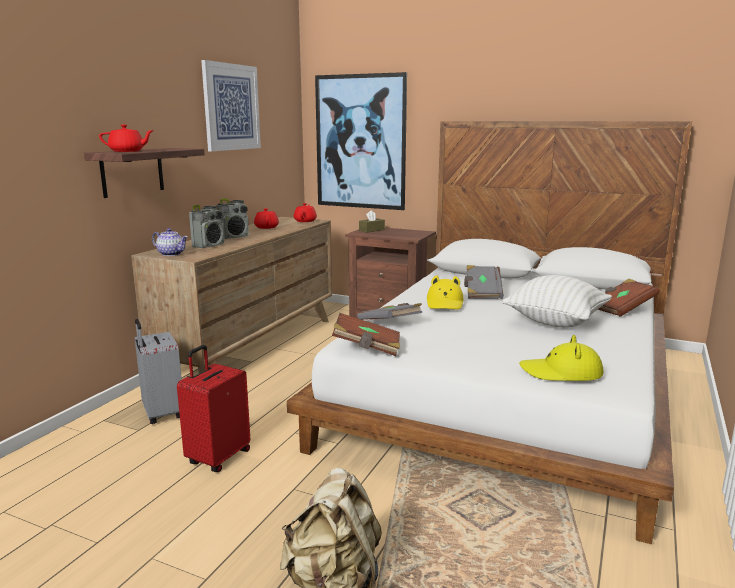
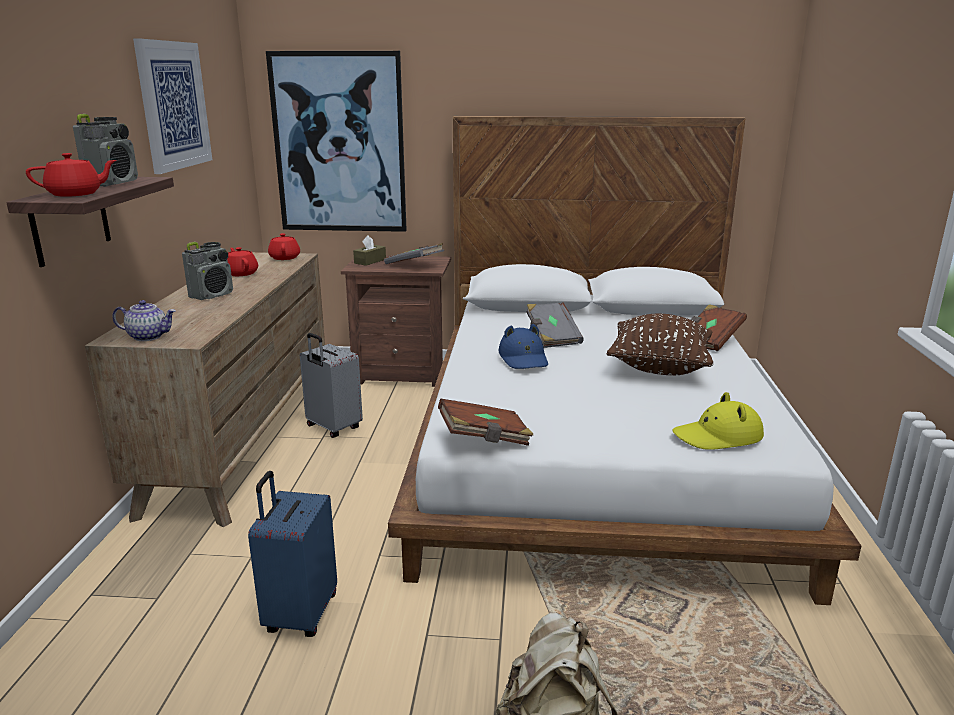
camera: 20 degrees left, 5 degrees up
(161, 414) = (176, 566): grey suitcase -> grey suitcase (332, 428)
(209, 245) = (190, 315): radio -> radio (112, 183)
(218, 457) = (300, 614): red suitcase -> blue suitcase
(390, 324) = (482, 399): grey book -> grey book (415, 265)
(445, 303) = (524, 358): yellow hat -> blue hat
(555, 322) = (659, 368): white pillow -> brown pillow

